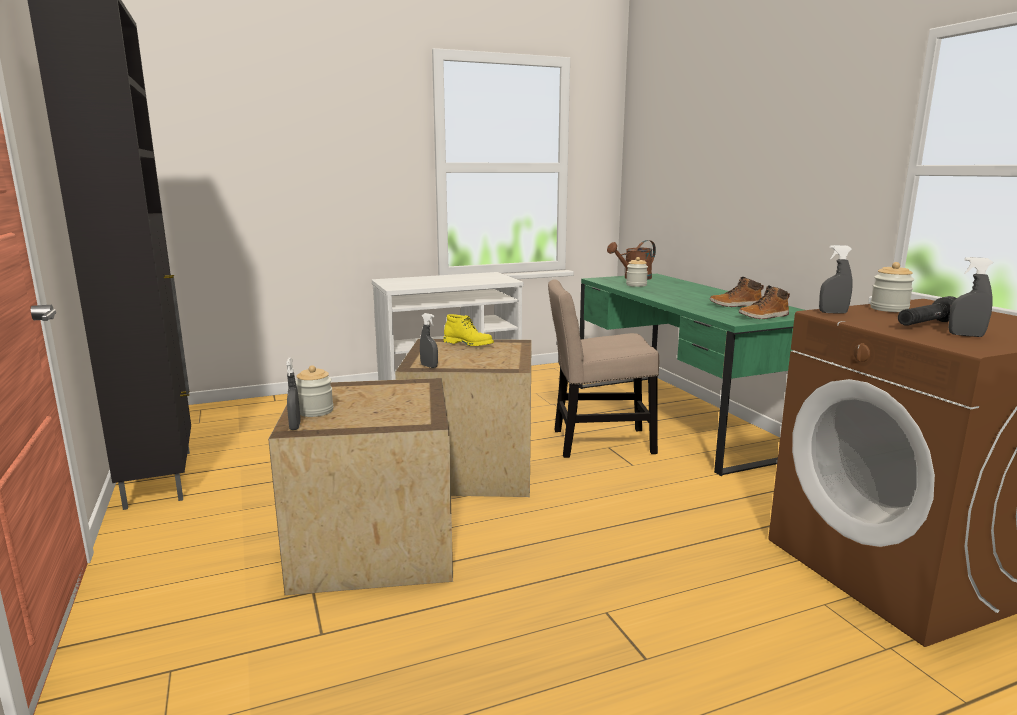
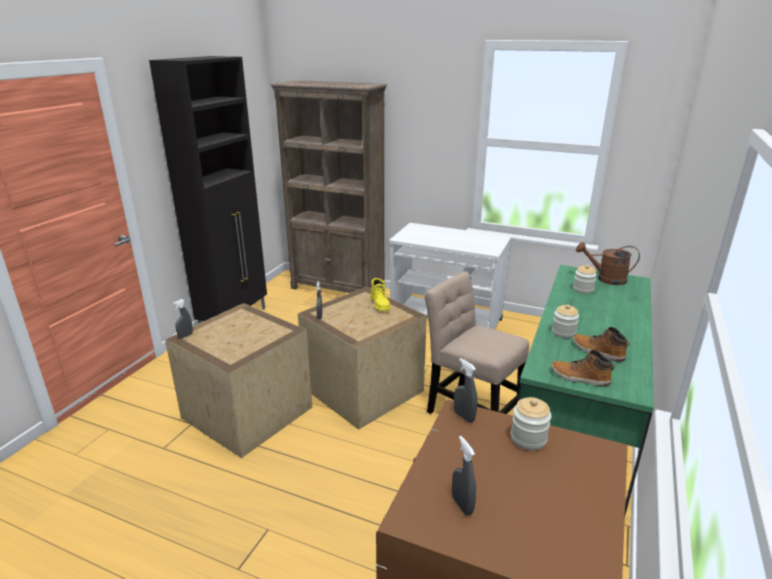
camera: 45 degrees right, 10 degrees up
(266, 405) = (338, 289): none -> brown bookcase
(315, 411) = (210, 329): jar -> jar (563, 332)
(926, 325) = (479, 474): black flashlight -> none

